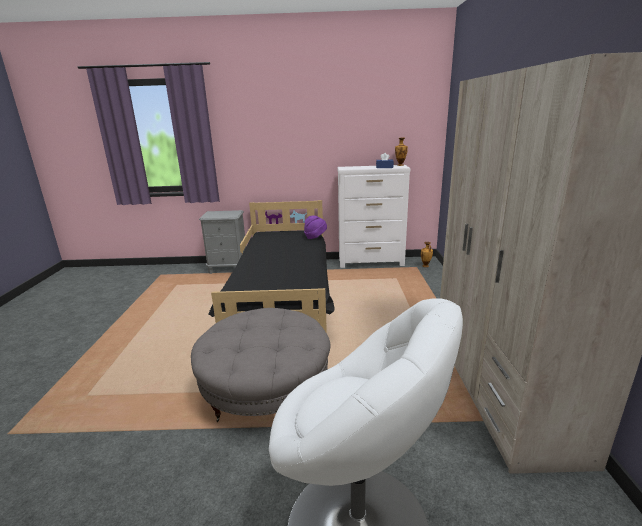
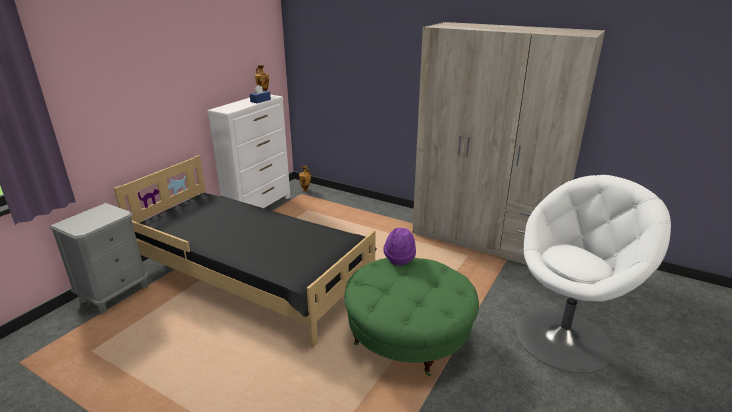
camera: 60 degrees left, 5 degrees up
(266, 390) = (408, 336): grey ottoman -> green ottoman
(315, 237) = (228, 200): purple hat -> purple hat (399, 258)

